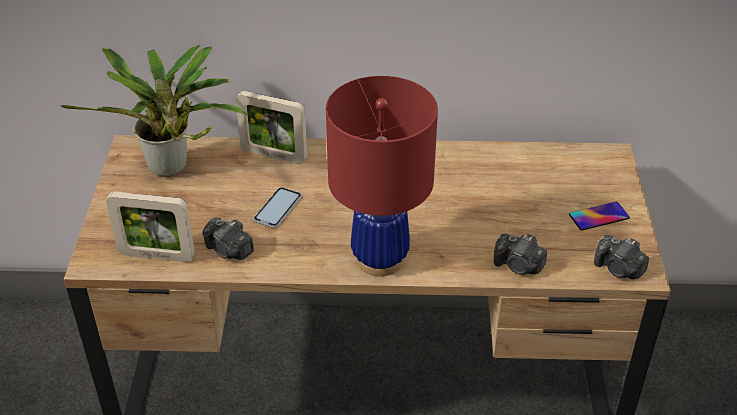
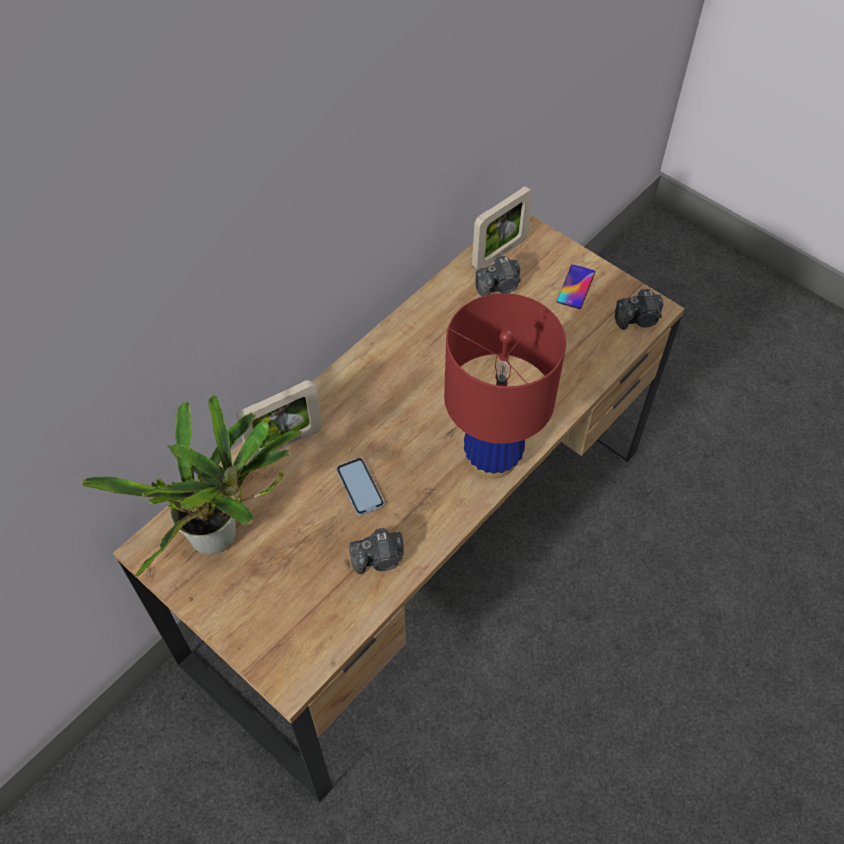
camera: 50 degrees left, 15 degrees up
(156, 255) = (332, 620): picture frame -> picture frame (499, 253)
(518, 266) = (582, 374): camera -> camera (499, 286)

